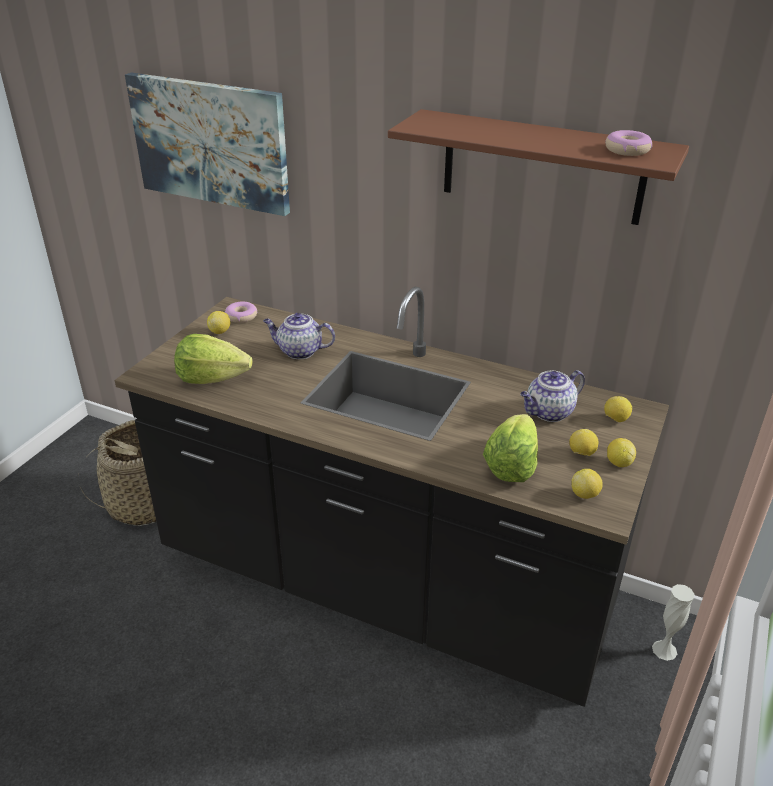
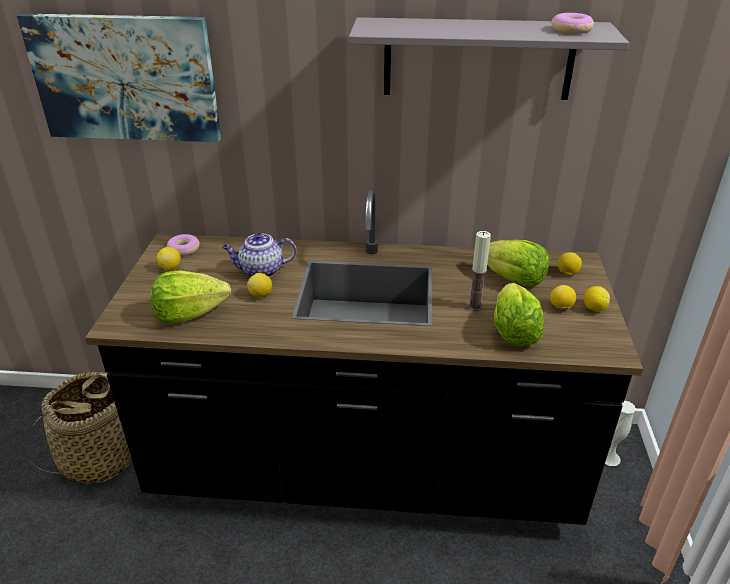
camera: 20 degrees left, 0 degrees up
(488, 432) = (474, 306): none -> candle
(542, 167) = (478, 59): brown shelf -> grey shelf
(549, 413) = (512, 279): teapot -> lettuce
(585, 494) = (587, 341): lemon -> lemon (261, 295)

